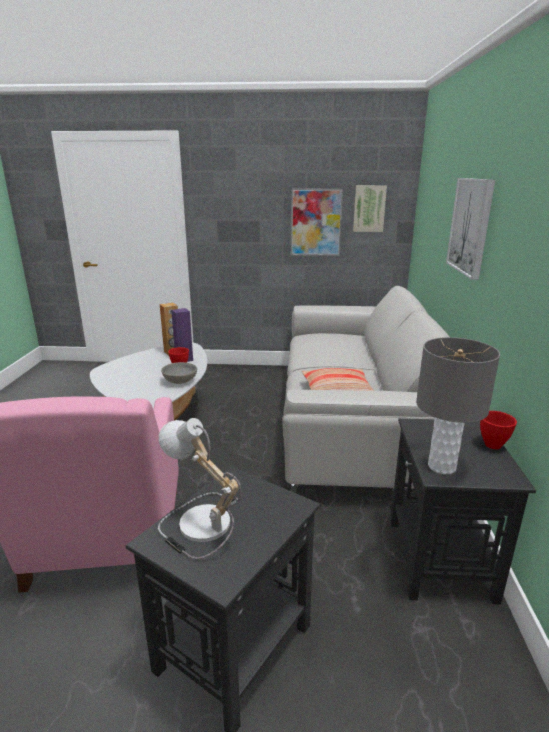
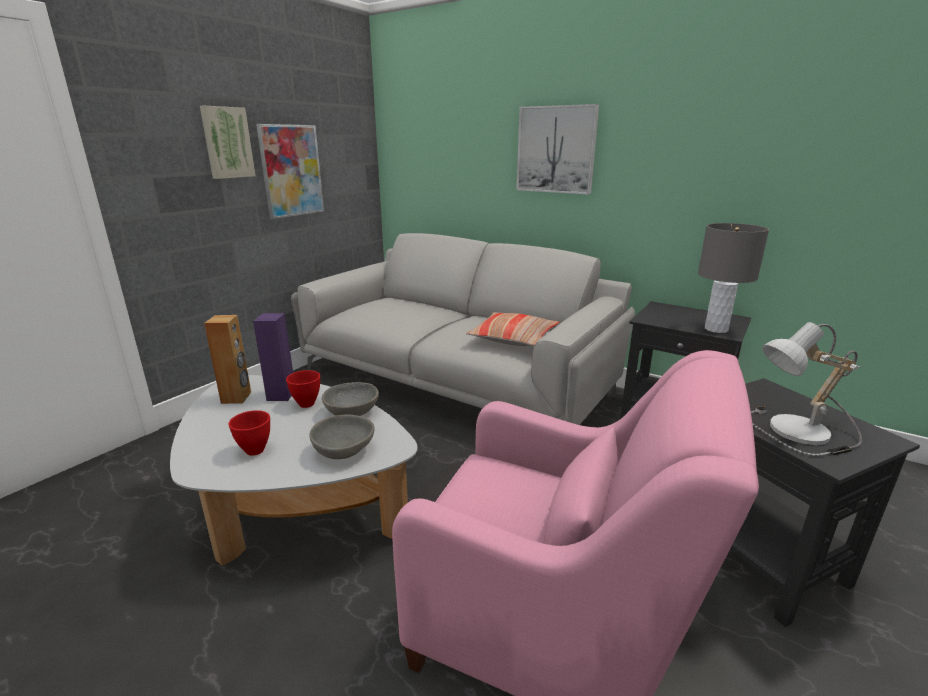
camera: 60 degrees left, 0 degrees up
(137, 392) = (343, 451): none -> grey bowl
(369, 208) = (340, 150): picture -> picture (227, 142)
(491, 445) = (689, 309): red bowl -> red bowl (254, 451)

